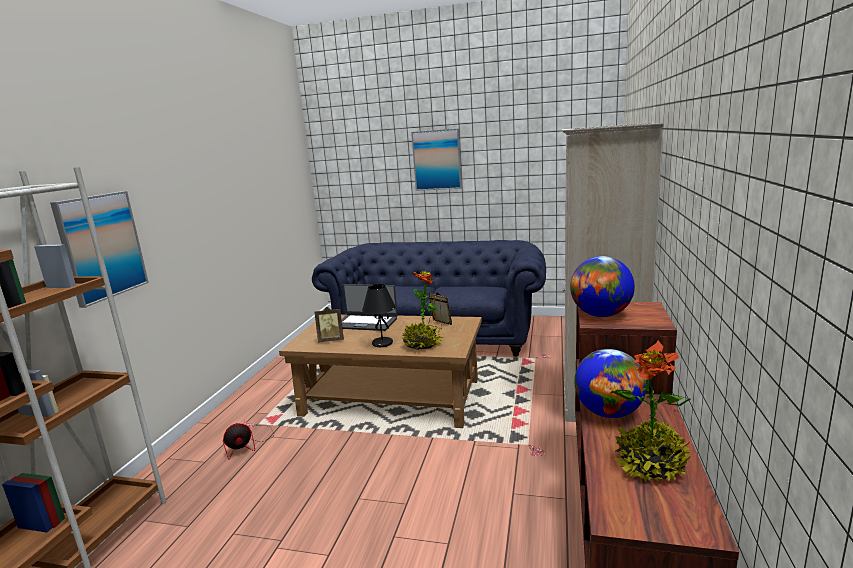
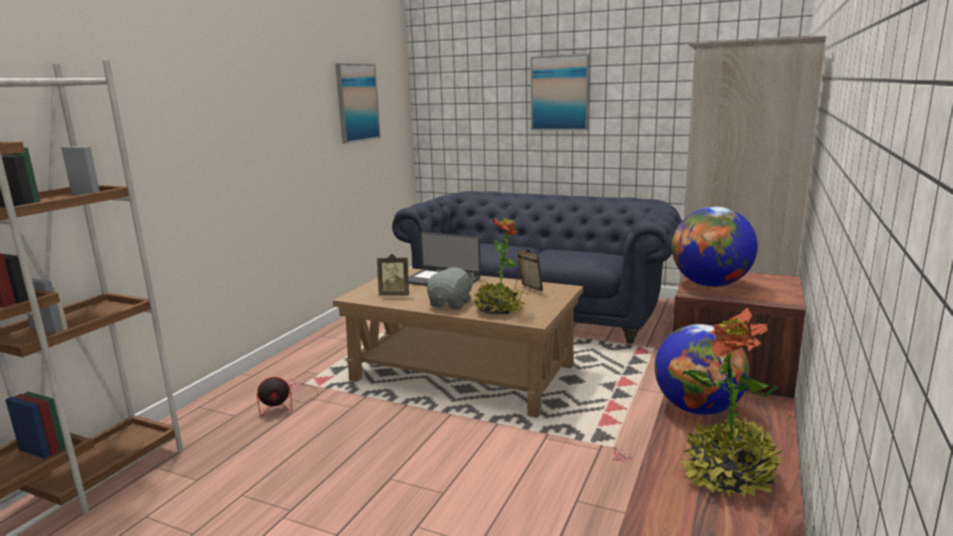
camera: 10 degrees right, 0 degrees up
(101, 246) = (142, 158): picture -> picture (357, 102)
(382, 343) = (451, 304): black table lamp -> grey plush toy

